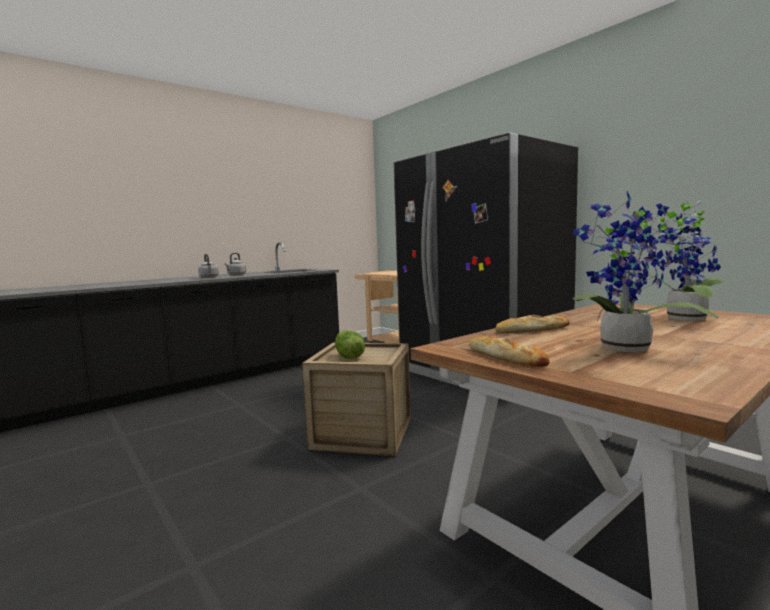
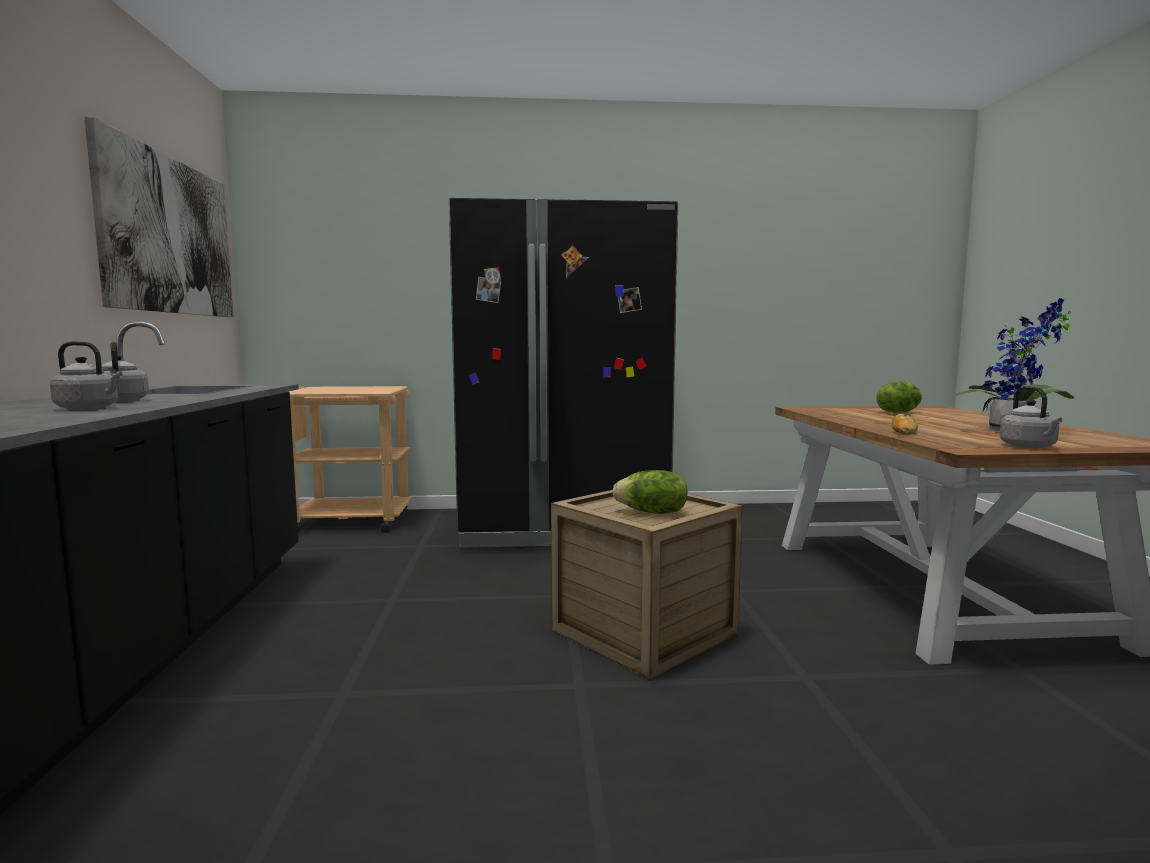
camera: 55 degrees left, 0 degrees up
(323, 200) = (169, 236): none -> picture
(505, 357) = (1029, 447): bread -> grey kettle
(680, 319) = (898, 412): potted plant -> lettuce

